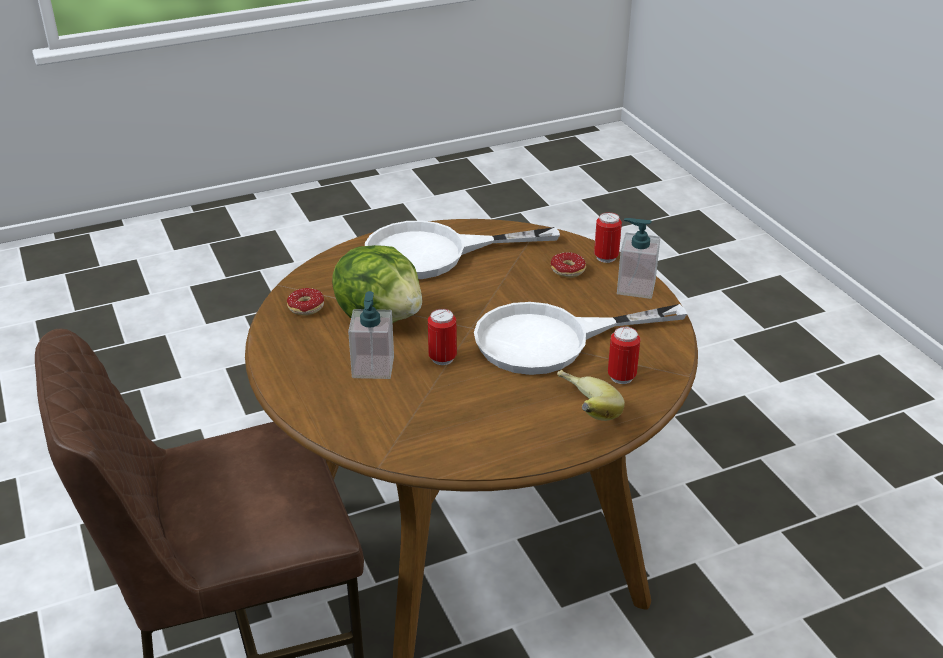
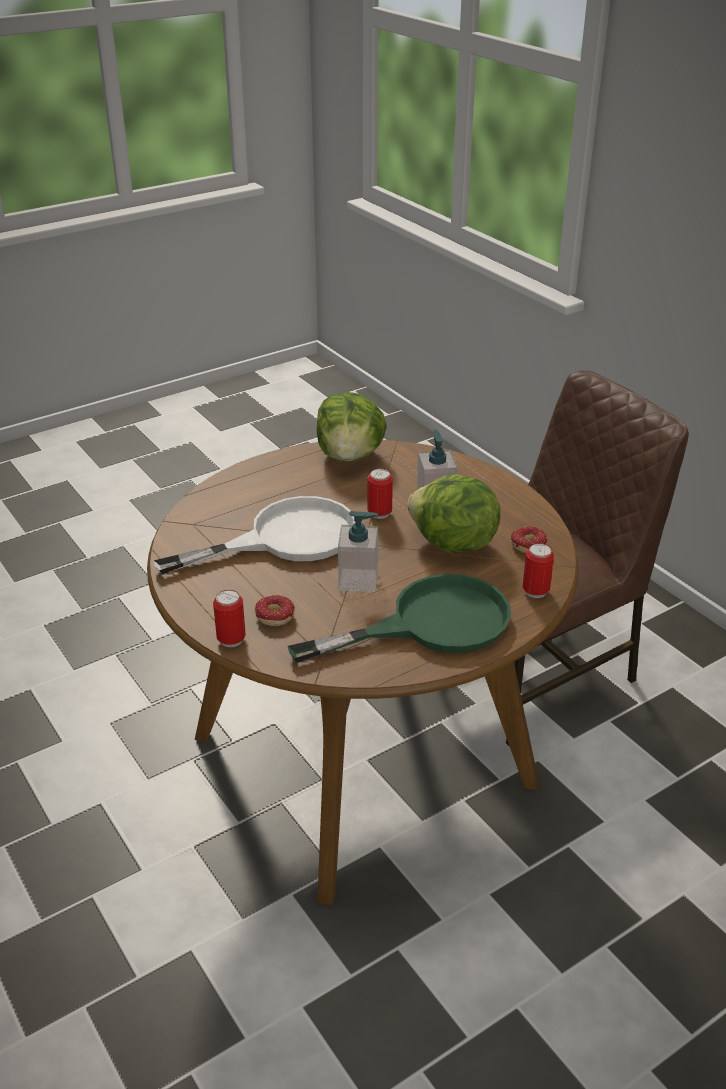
camera: 170 degrees right, 0 degrees up
(435, 253) = (430, 624): white frying pan -> green frying pan
(452, 445) = (350, 456): none -> lettuce
(581, 415) = (256, 483): banana -> none
(621, 377) = (222, 513): can -> can (535, 591)
(635, 287) = (200, 603): soap dispenser -> soap dispenser (358, 580)

